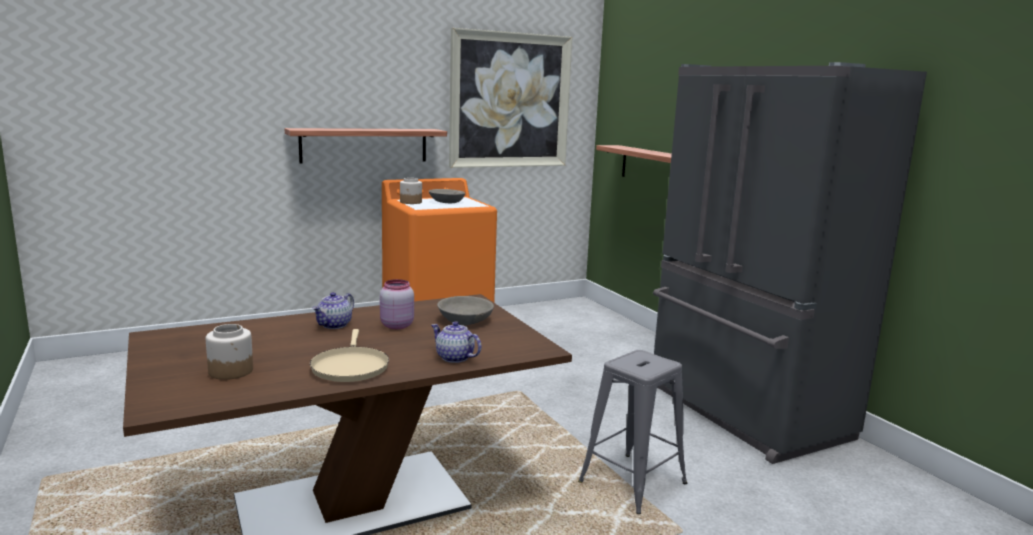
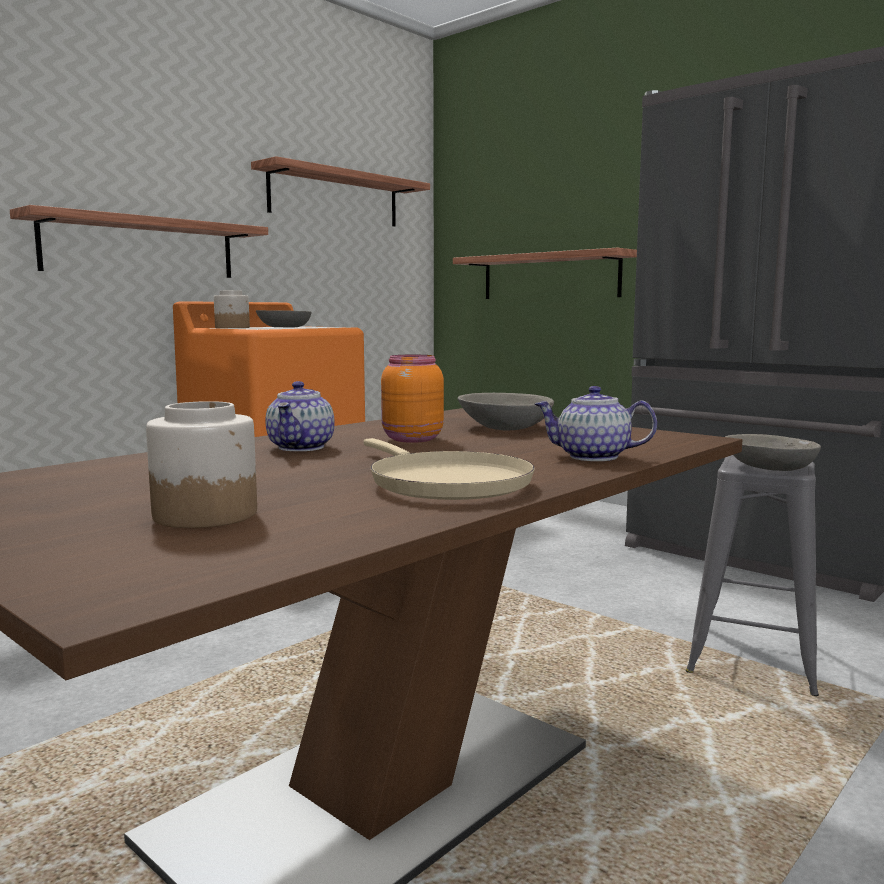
camera: 20 degrees left, 5 degrees down
(396, 325) = (410, 439): pink jar -> orange jar
(510, 101) = (335, 197): picture -> shelf
(638, 365) = (769, 467): none -> grey bowl

